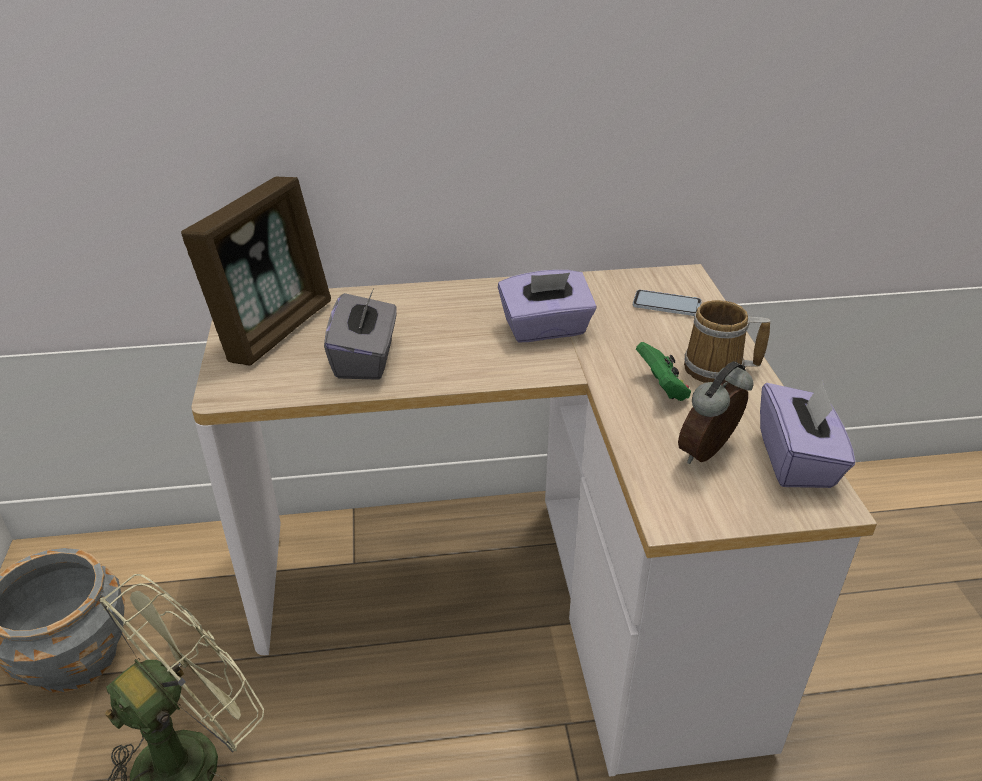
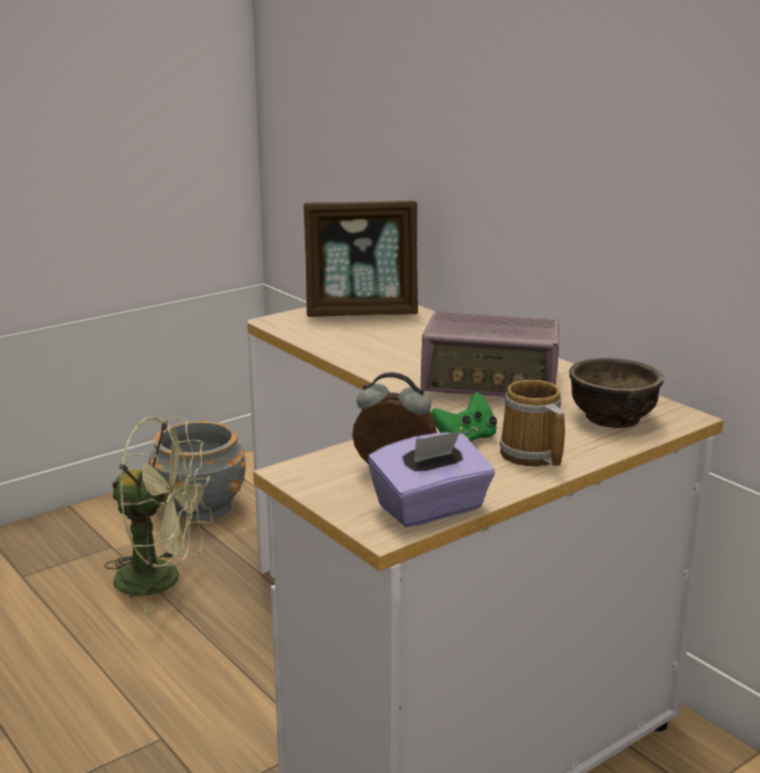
camera: 60 degrees right, 15 degrees down
(365, 359) = (363, 343): grey tissue box -> none
(545, 329) = (491, 384): purple tissue box -> radio
(666, 305) = (611, 418): phone -> brown bowl

